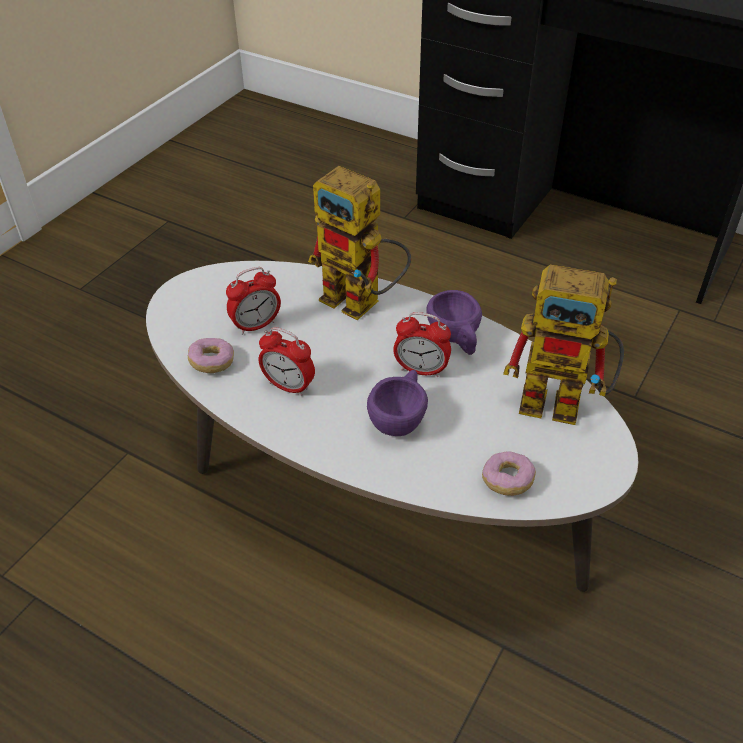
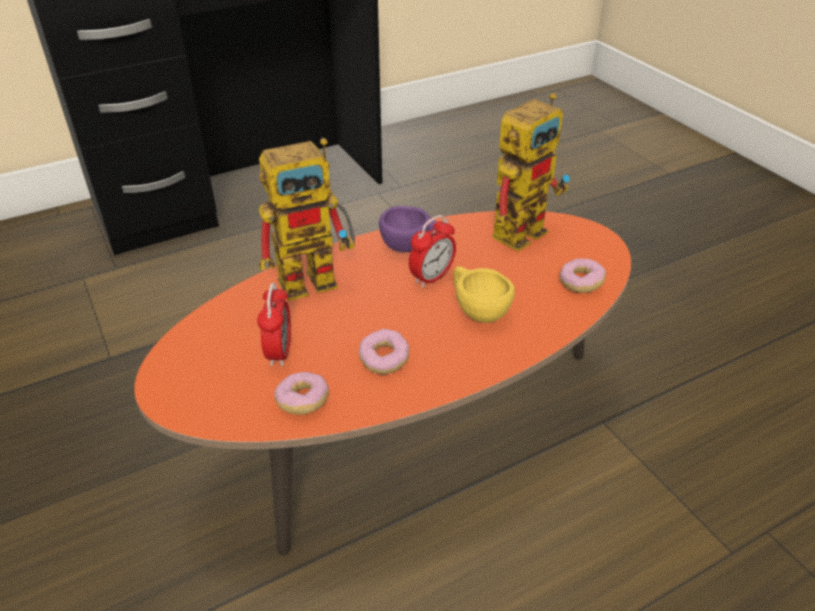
camera: 60 degrees left, 5 degrees down
(289, 386) = (384, 360): alarm clock -> donut
(372, 489) = (407, 430): white coffee table -> orange coffee table
(400, 418) = (477, 309): purple cup -> yellow cup

